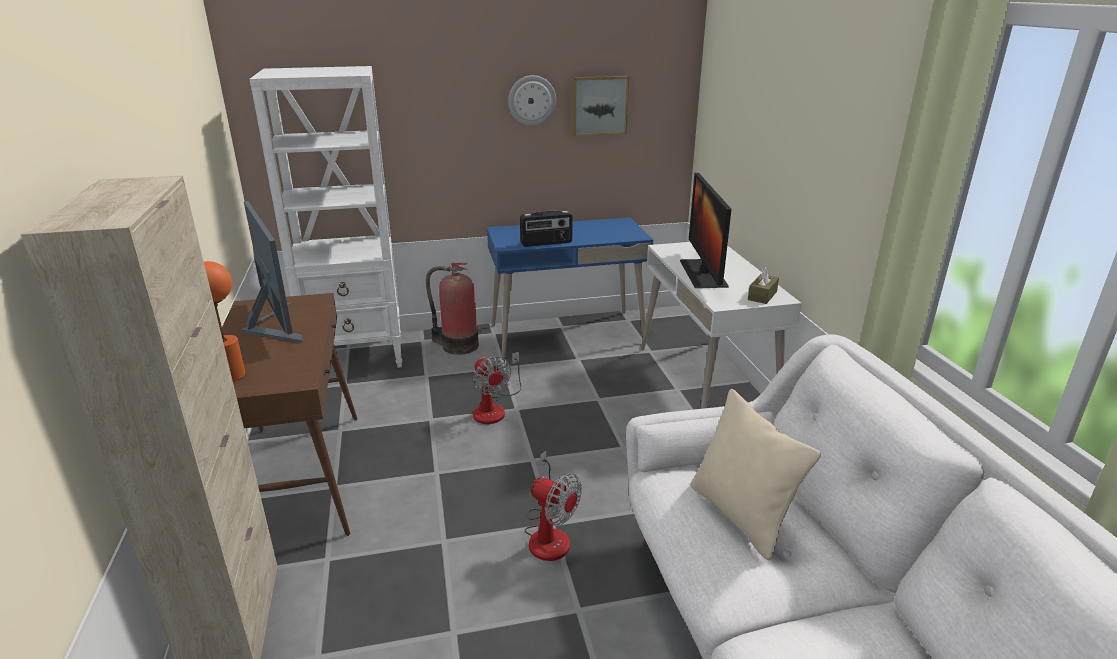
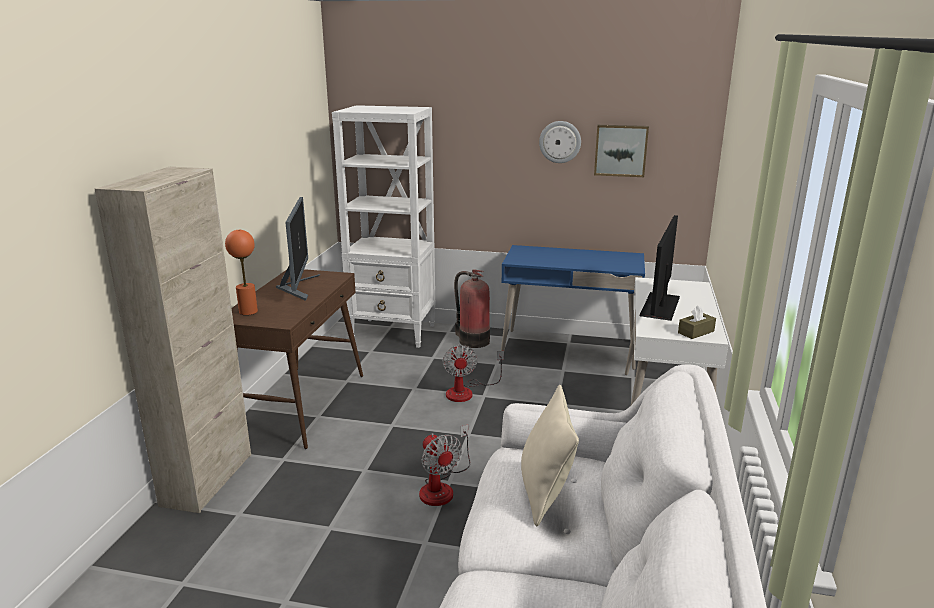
camera: 25 degrees right, 5 degrees down
(546, 243) = (547, 263): radio -> none

